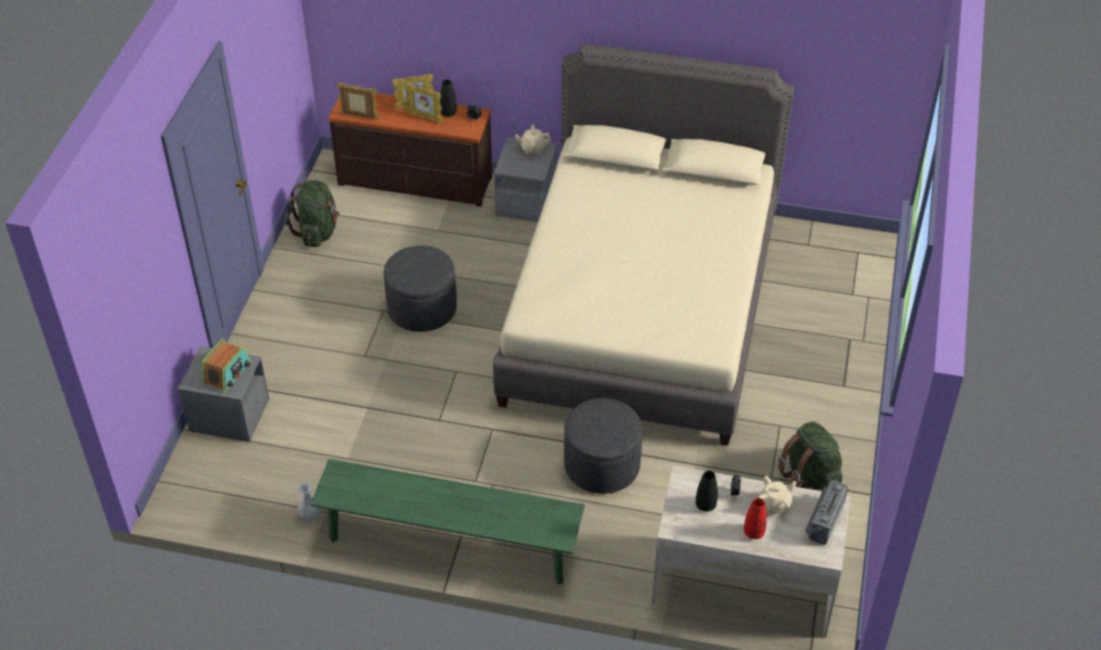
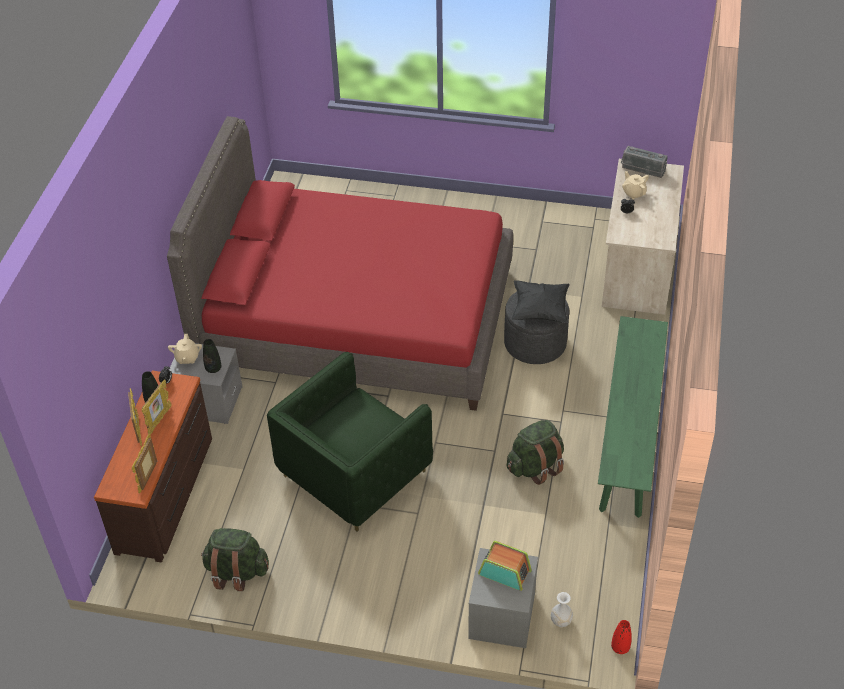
camera: 90 degrees left, 0 degrees up
(310, 515) = (614, 535): white vase -> white vase (560, 621)
(422, 308) = (354, 473): grey ottoman -> green armchair
(596, 426) = (540, 311): none -> black pillow
(641, 308) = (356, 320): beige bed -> red bed
(705, 505) = (641, 226): black vase -> black vase (213, 368)
(754, 532) = (661, 203): red vase -> red vase (620, 647)
(810, 476) = (532, 230): green backpack -> green backpack (535, 466)

